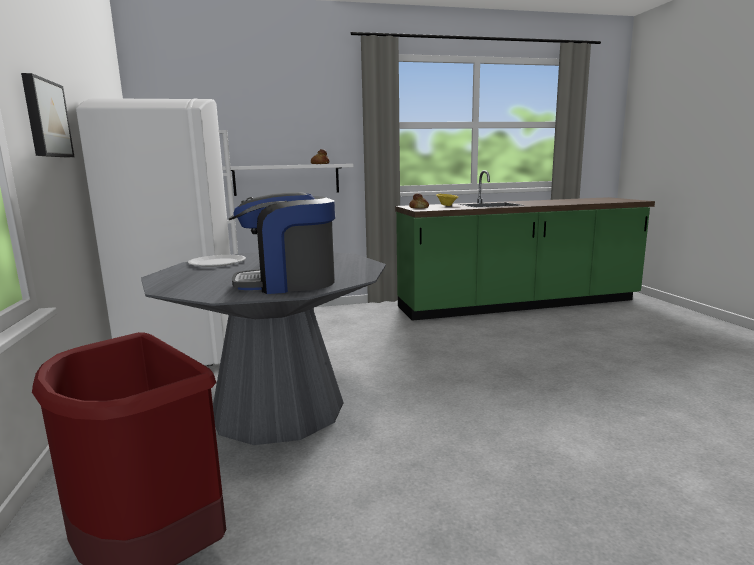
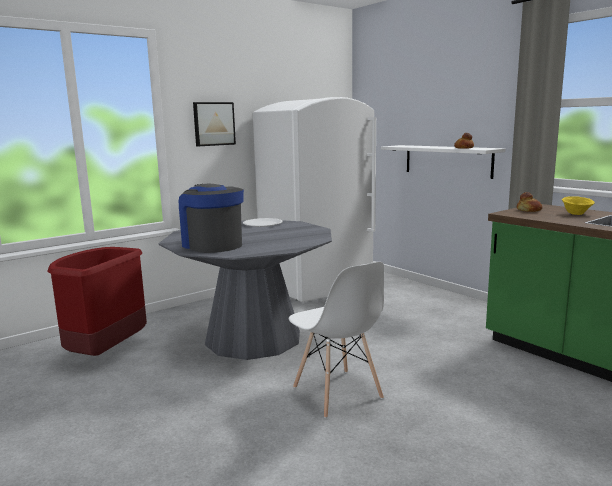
camera: 65 degrees right, 0 degrees up
(452, 391) = (337, 393): none -> white chair

